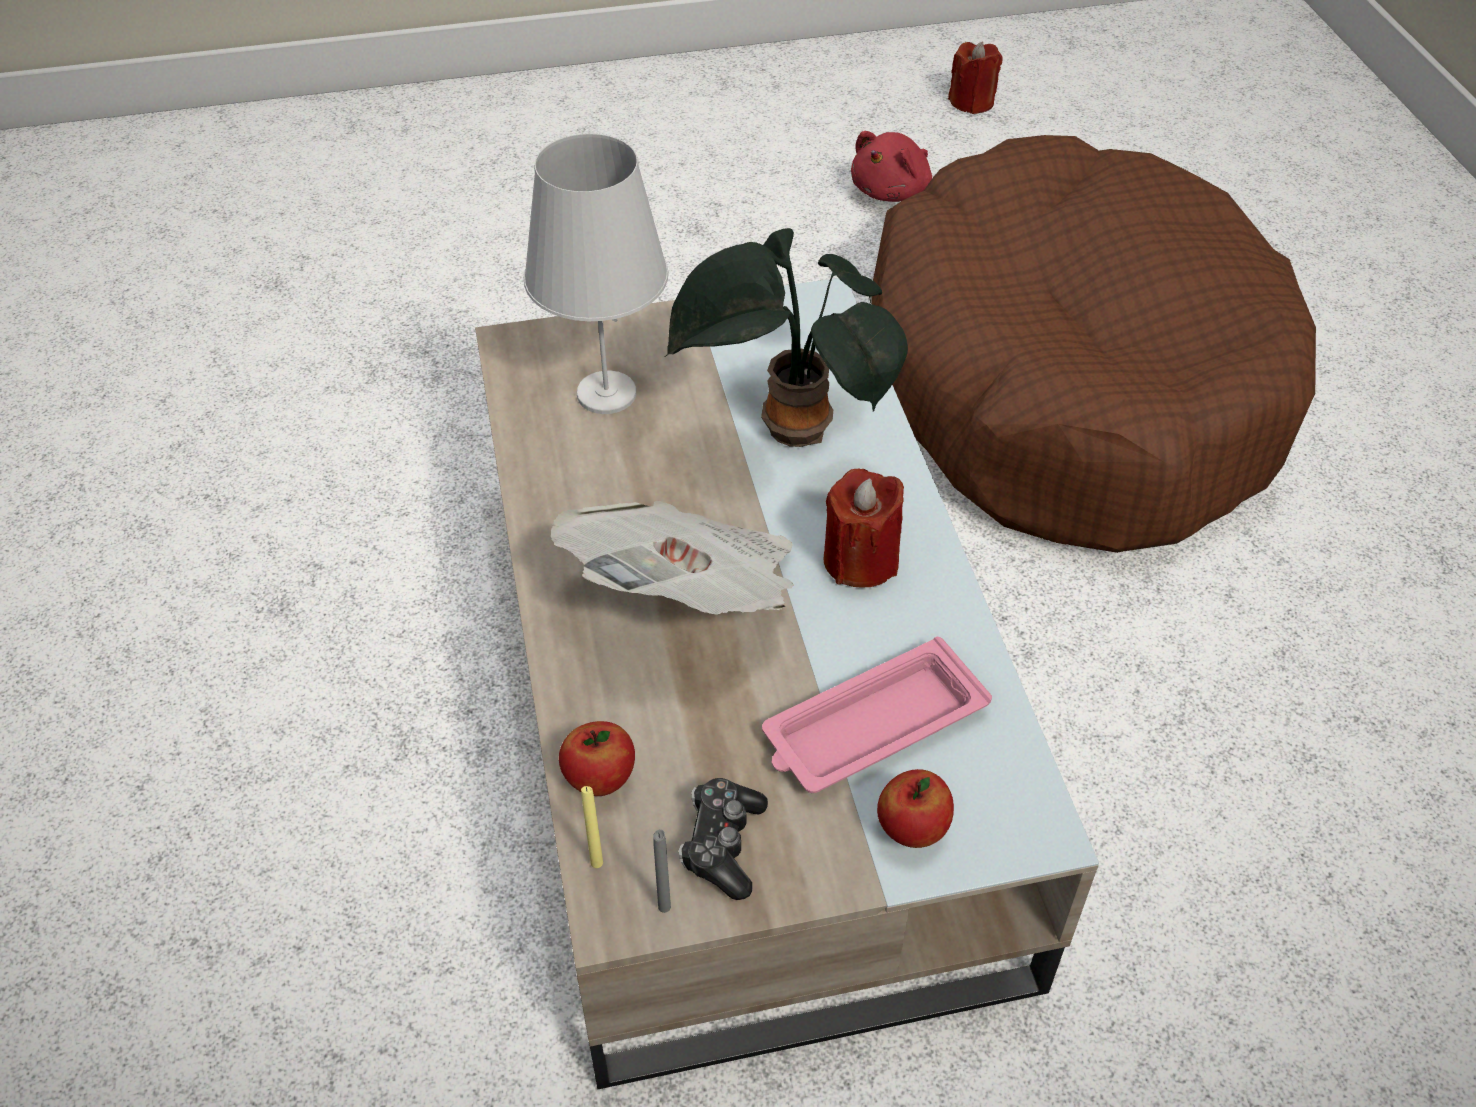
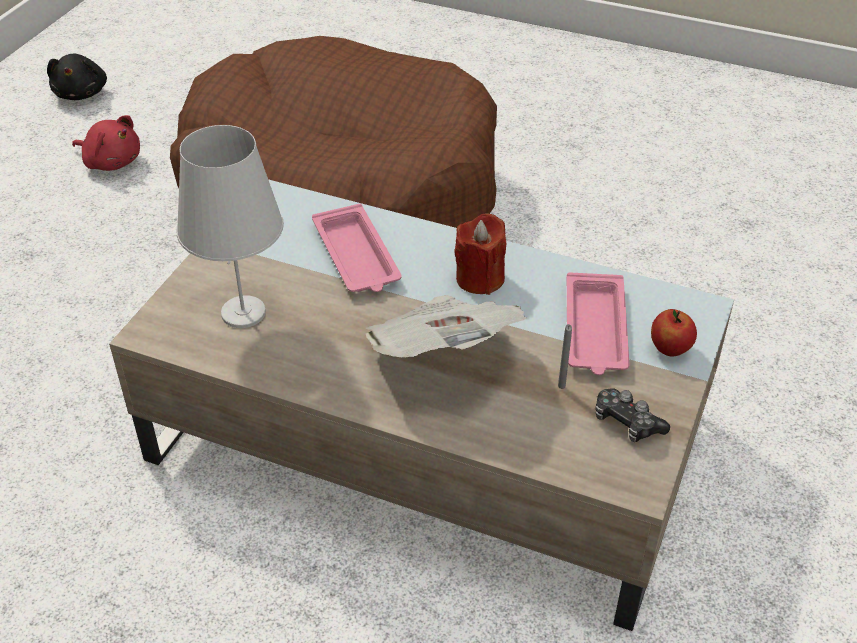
camera: 55 degrees left, 5 degrees down
(596, 863) = (600, 479): yellow candle -> none
(599, 779) = (543, 452): apple -> none
(664, 907) = (649, 464): grey candle -> grey candle (561, 386)
(788, 431) = (357, 257): potted plant -> pink tray
(892, 191) = (111, 162): red plush toy -> red plush toy turned 45 degrees counterclockwise
(972, 102) = (82, 93): red candle -> black plush toy

